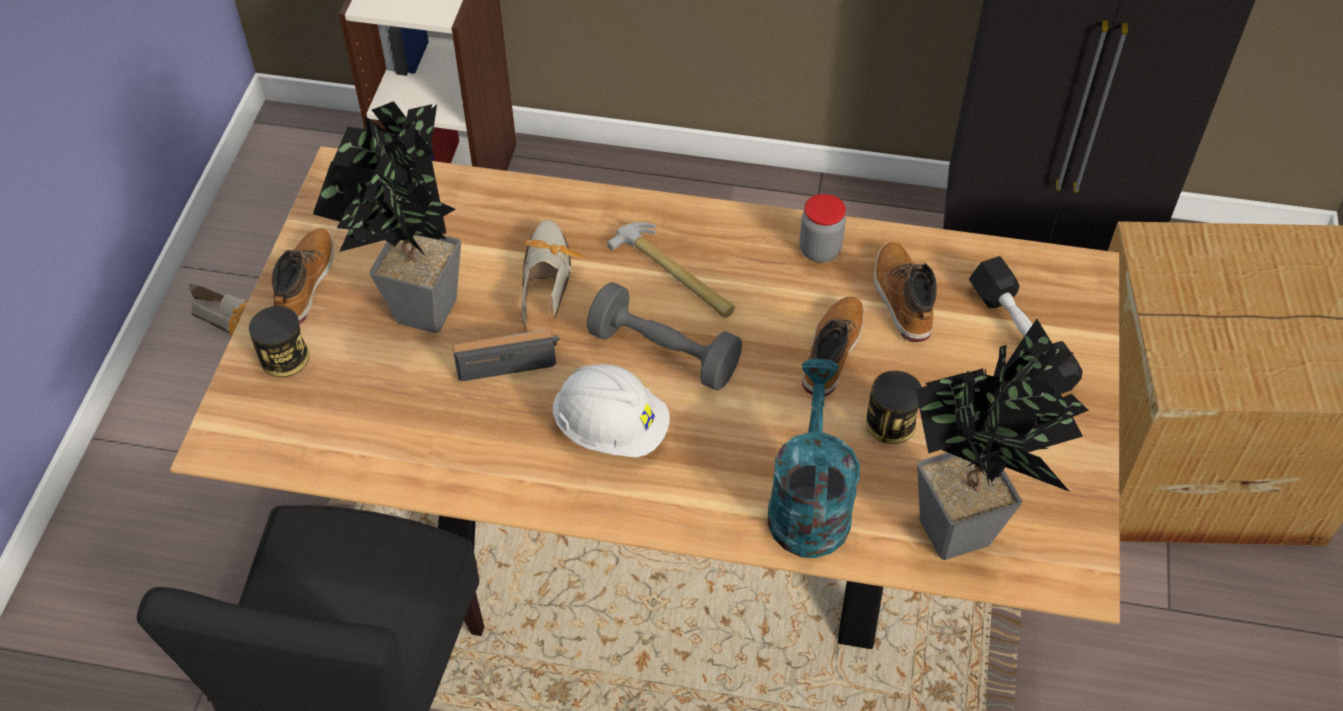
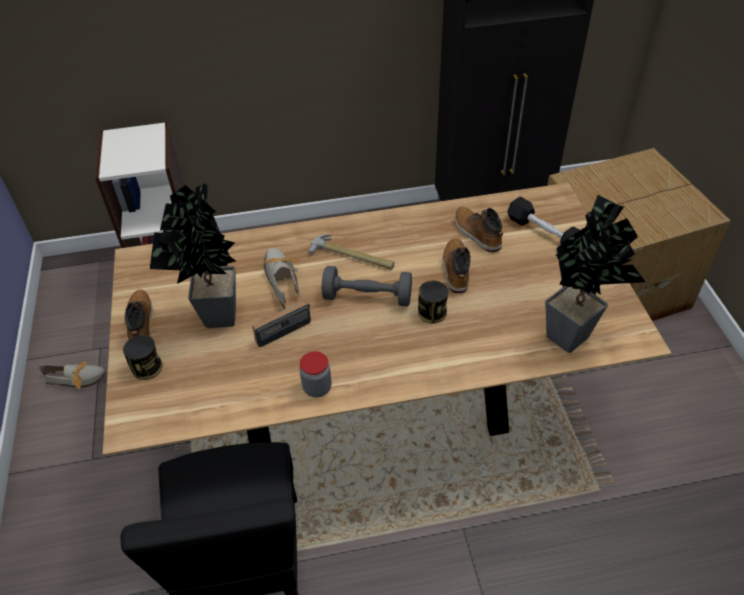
camera: 20 degrees left, 5 degrees down
(611, 429) = (359, 345): white hard hat -> none
(808, 502) = (485, 347): turquoise watering can -> none
(820, 250) = (422, 223): jar -> jar (317, 388)
(890, 423) = (505, 295): can -> can (432, 312)

